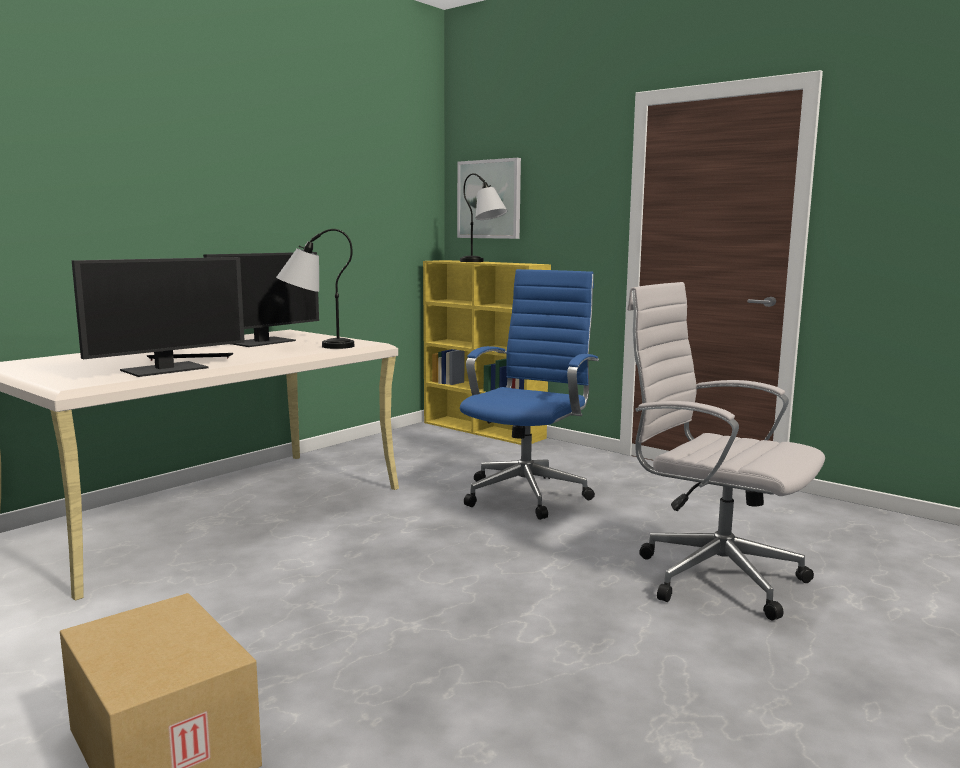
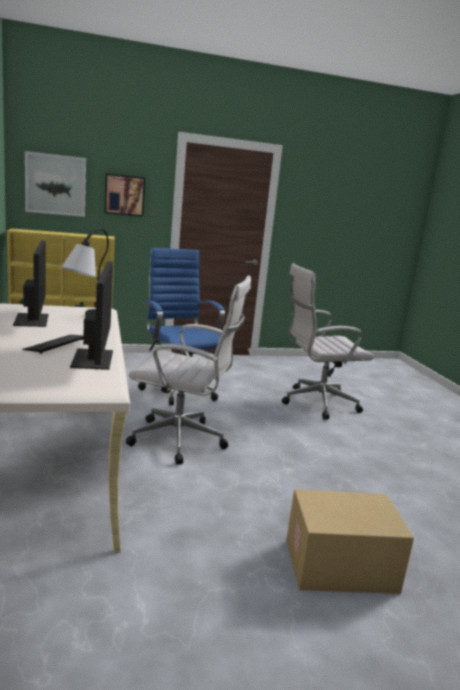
camera: 55 degrees left, 5 degrees up
(380, 543) = (182, 441): none -> white office chair
(482, 262) = (63, 233): table lamp -> none
(565, 203) = (124, 195): none -> picture

